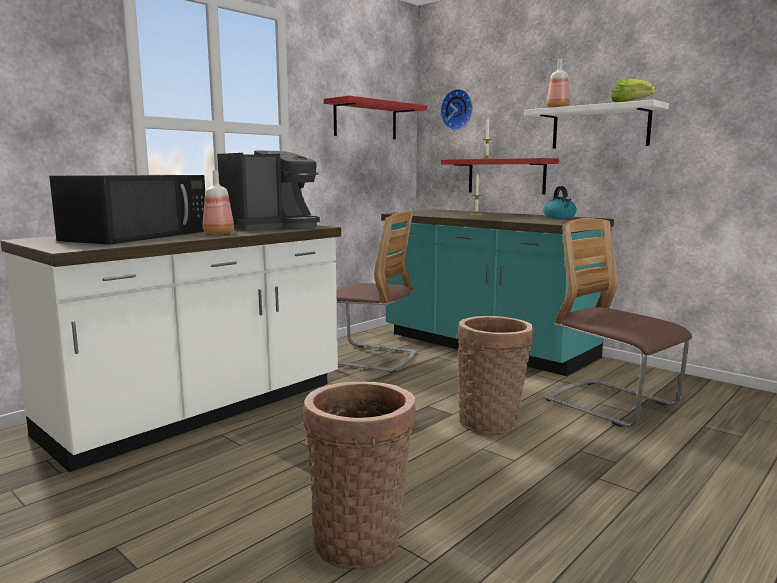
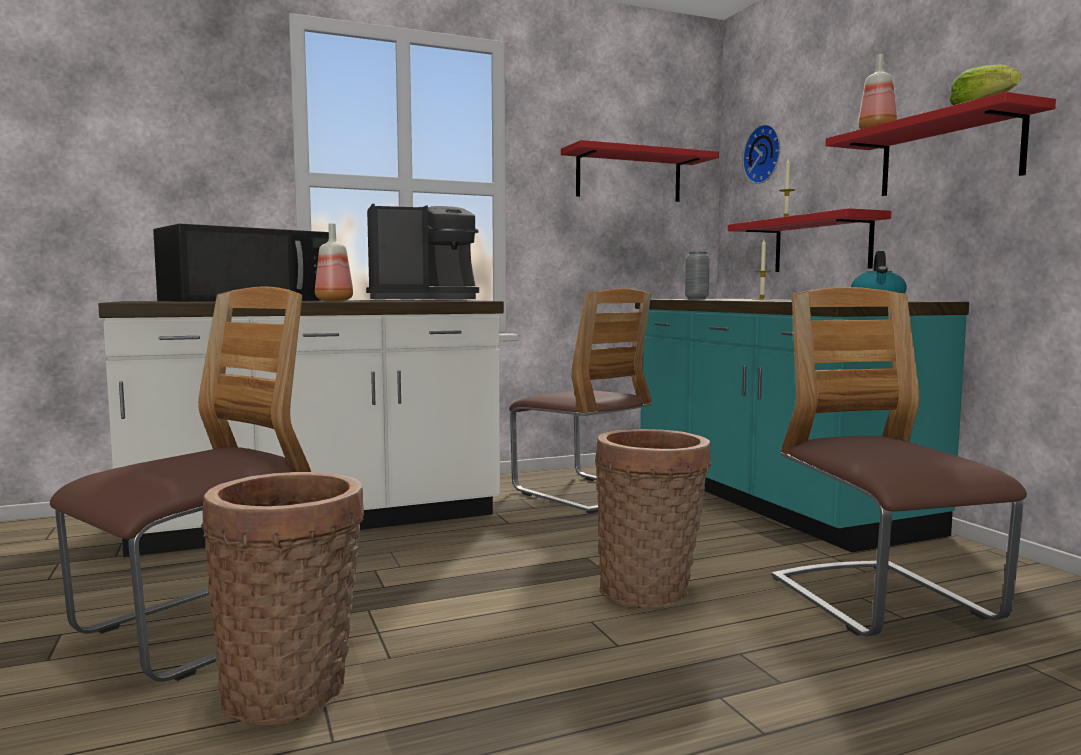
camera: 25 degrees right, 5 degrees down
(232, 515) = (201, 630): none -> chair
(430, 214) = (696, 299): none -> grey vase
(600, 127) = (949, 155): white shelf -> red shelf

